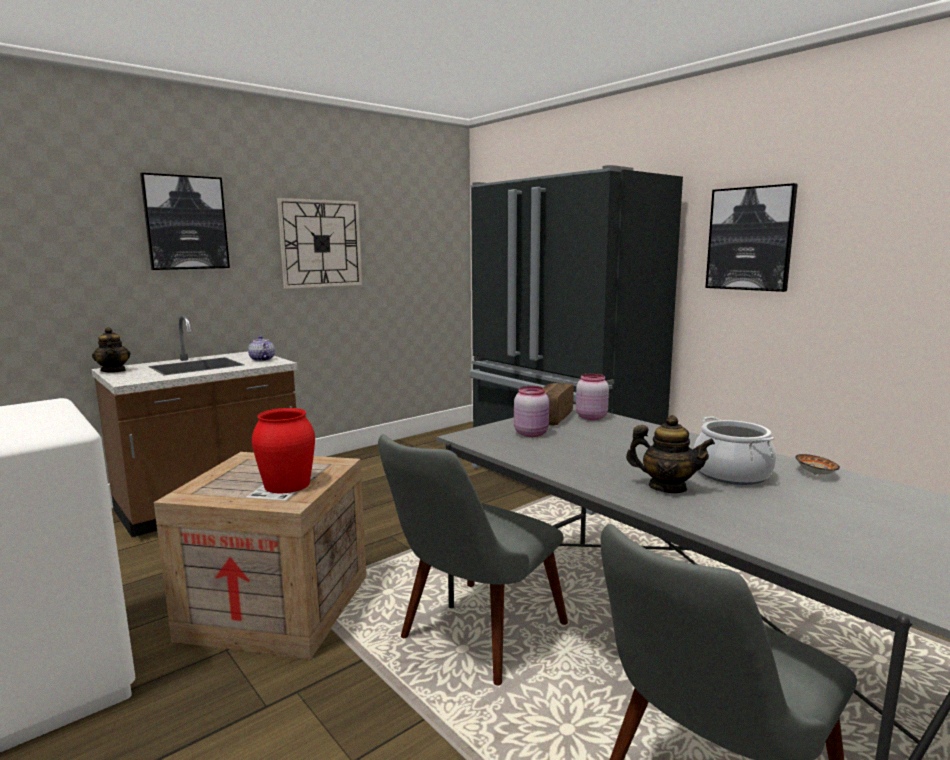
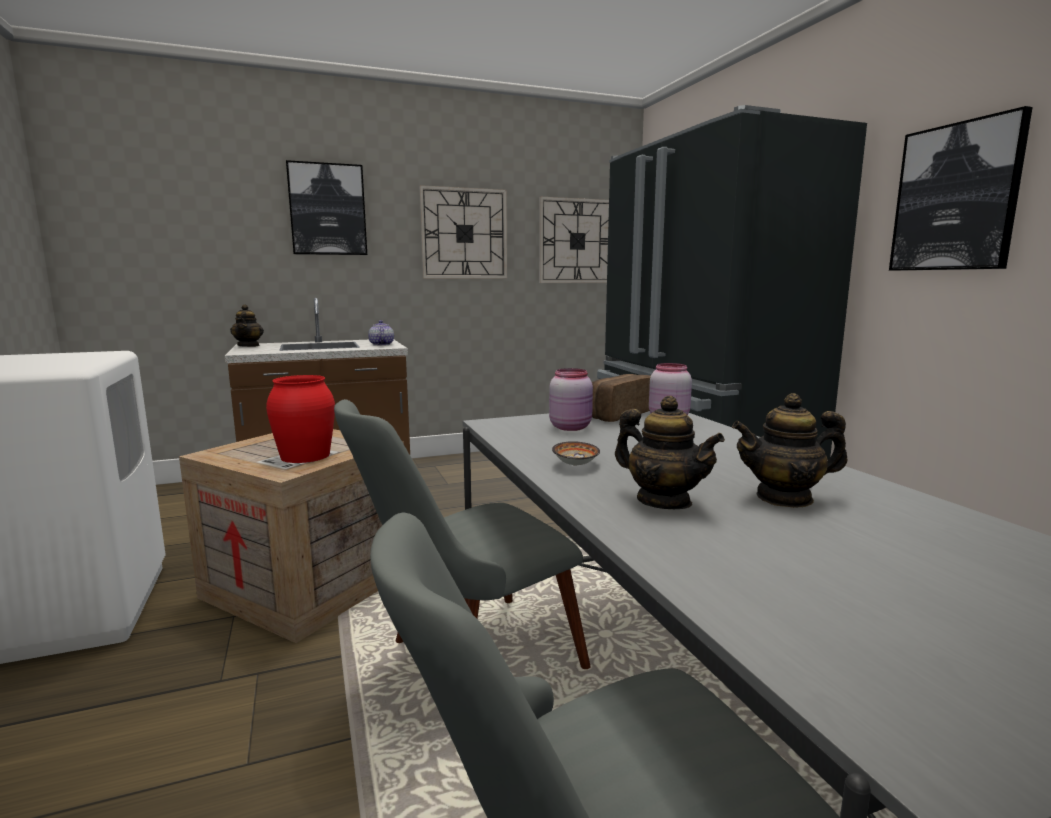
camera: 20 degrees right, 0 degrees up
(420, 247) = (576, 241): none -> wall clock
(732, 474) = (784, 498): cooking pot -> teapot
(815, 474) = (929, 514): bowl -> bowl (575, 465)

